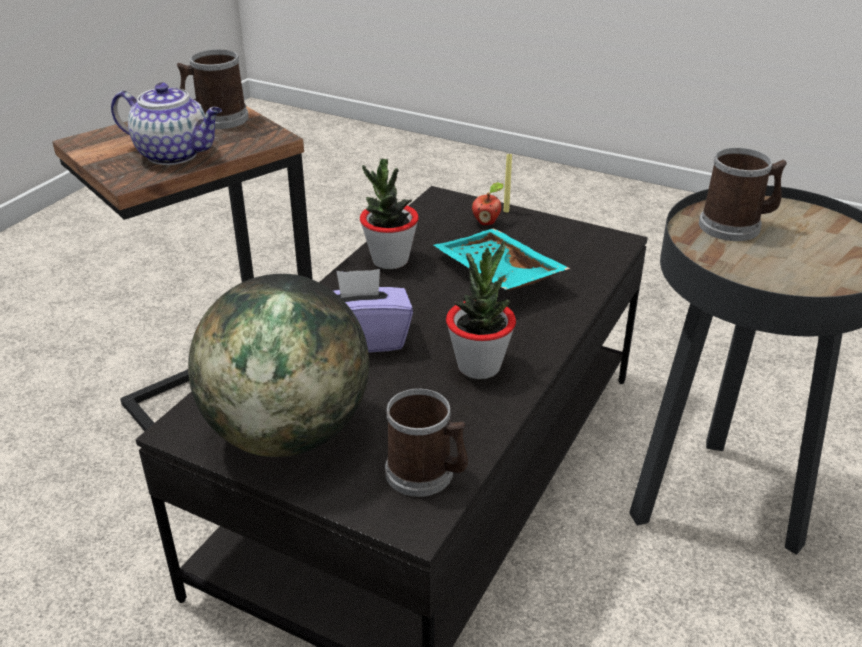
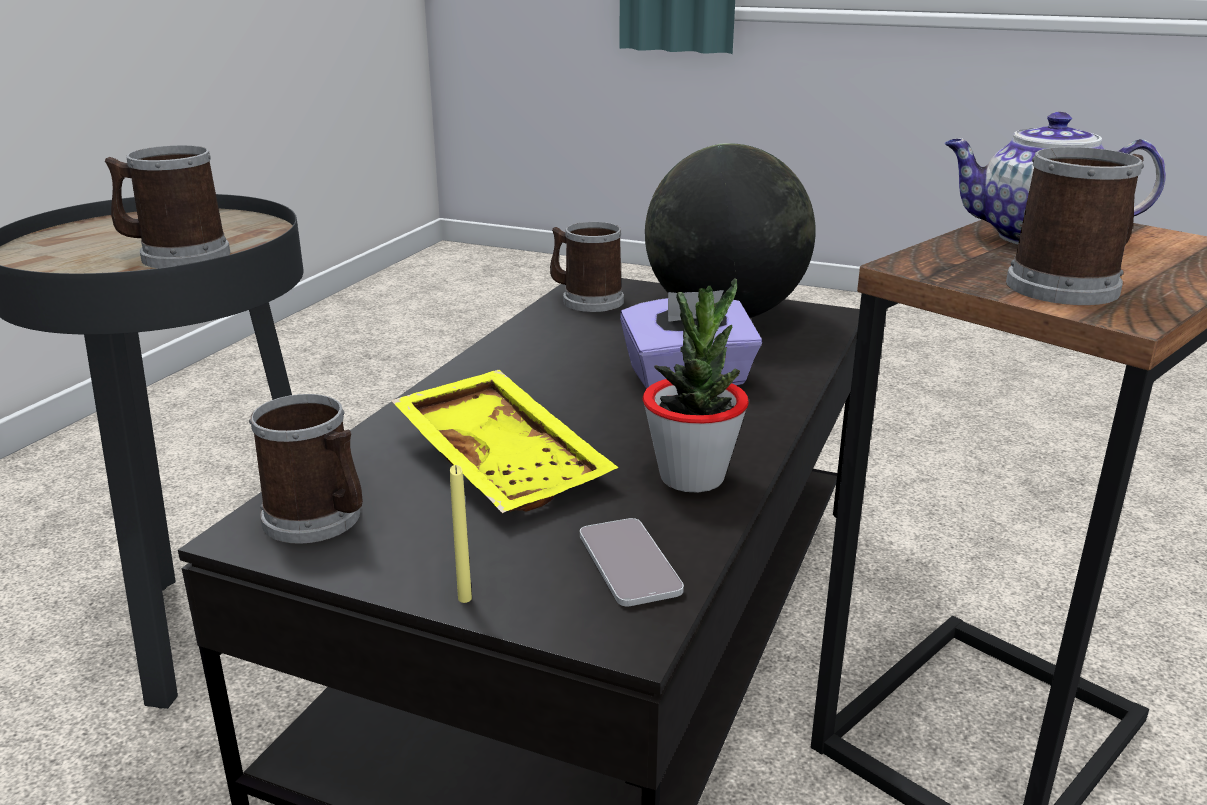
camera: 175 degrees right, 10 degrees down
(434, 221) = (629, 563): none -> phone
(479, 366) = (537, 363): potted plant -> none
(487, 222) = (513, 565): apple -> none
(496, 274) = (505, 462): turquoise tray -> yellow tray
(586, 246) = (320, 520): none -> mug

